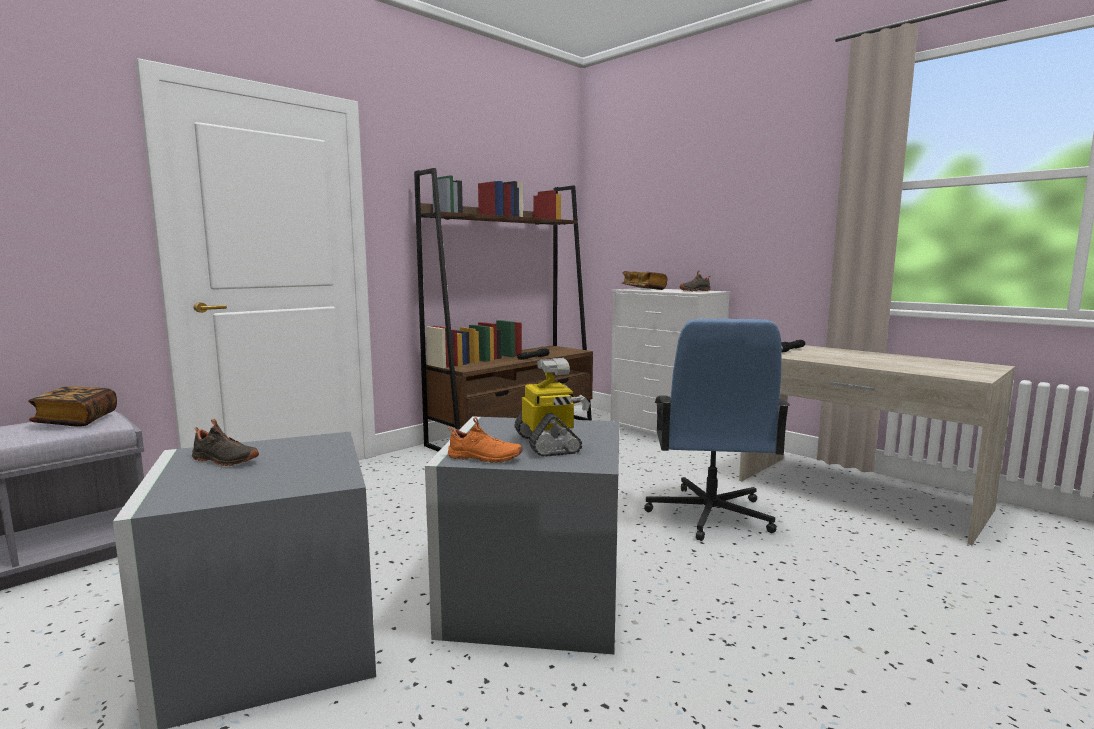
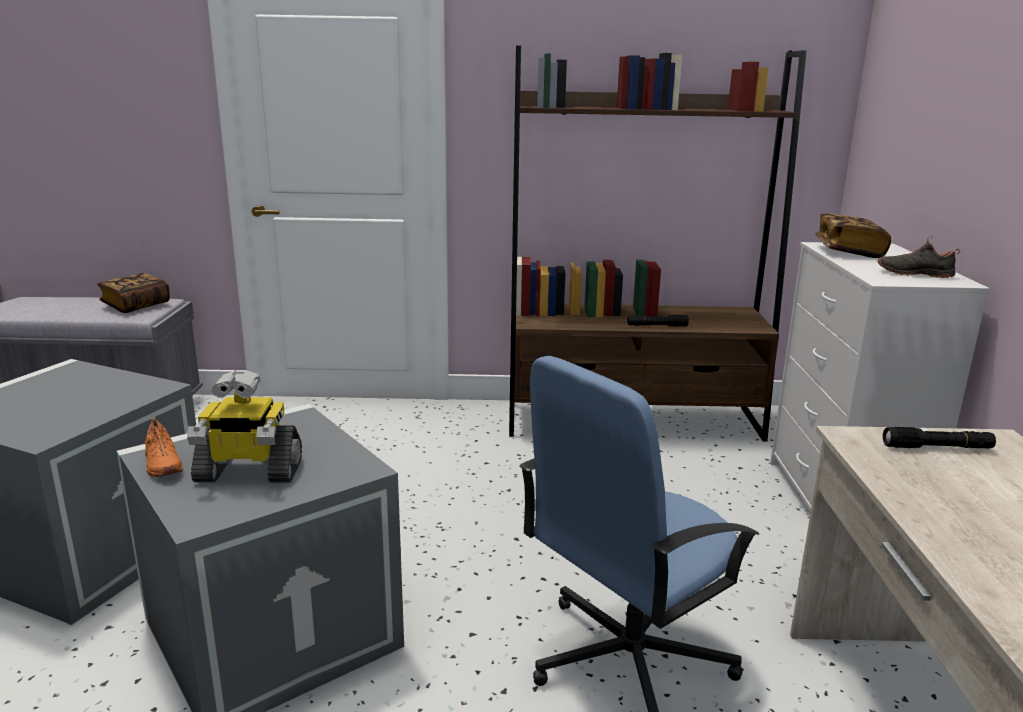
camera: 45 degrees right, 10 degrees up
(224, 461) = (59, 385): black shoe -> none
(548, 444) = (248, 472): toy robot -> toy robot turned 60 degrees clockwise

